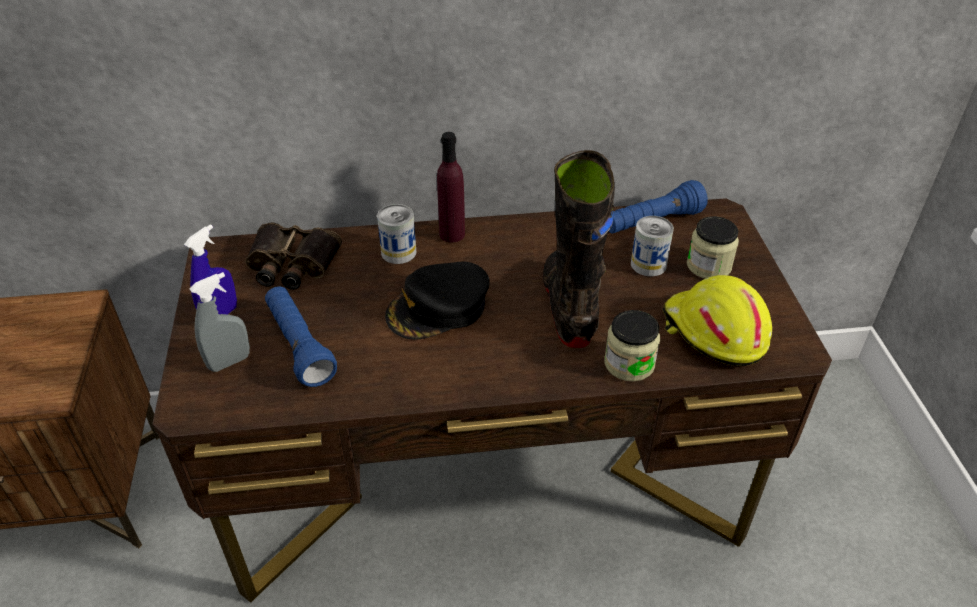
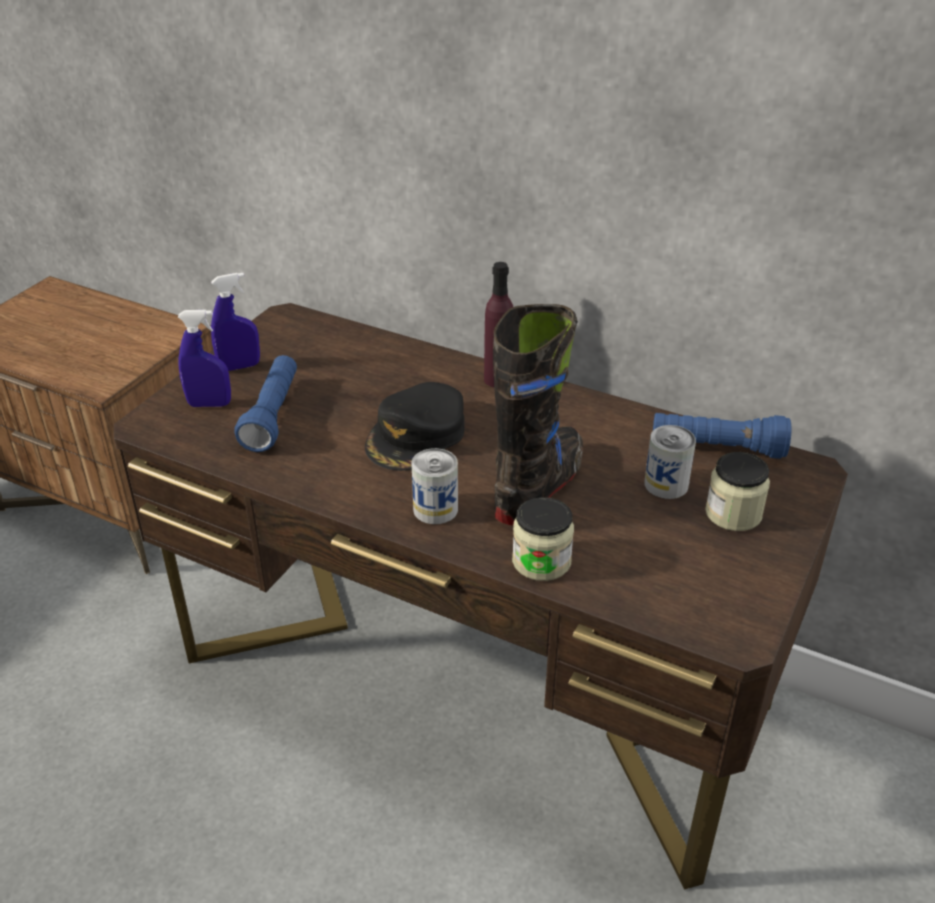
camera: 35 degrees right, 5 degrees down
(229, 362) = (209, 404): grey spray bottle -> blue spray bottle
(291, 264) = (333, 350): binoculars -> none
(398, 252) = (433, 376): can -> can (435, 509)
(438, 308) = (417, 436): black cap -> black cap turned 60 degrees counterclockwise
(713, 332) = (663, 575): yellow hard hat -> none

